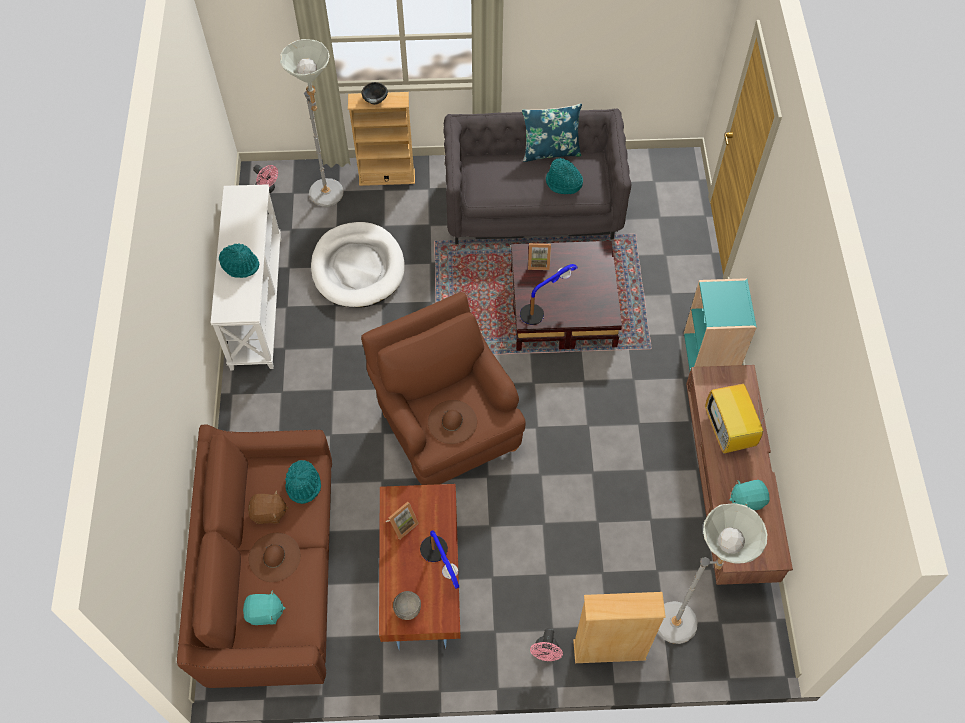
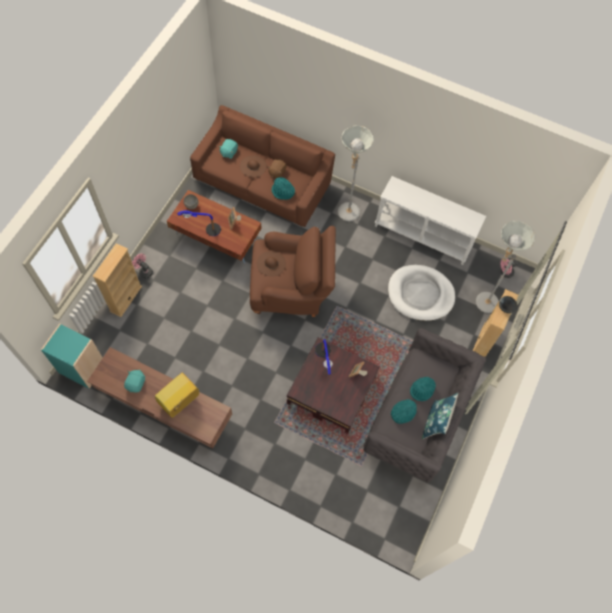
camera: 115 degrees right, 5 degrees up
(240, 265) = (423, 202): turquoise hat -> turquoise hat (422, 390)
(685, 622) = (113, 340): grey floor lamp -> grey floor lamp (346, 216)
(710, 355) = (249, 454): turquoise bookcase -> turquoise bookcase (81, 368)
(730, 431) = (179, 401): television -> television turned 60 degrees counterclockwise

